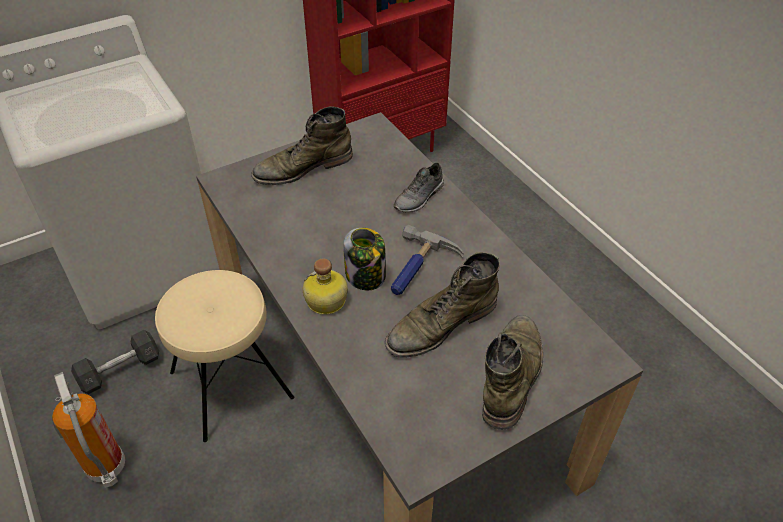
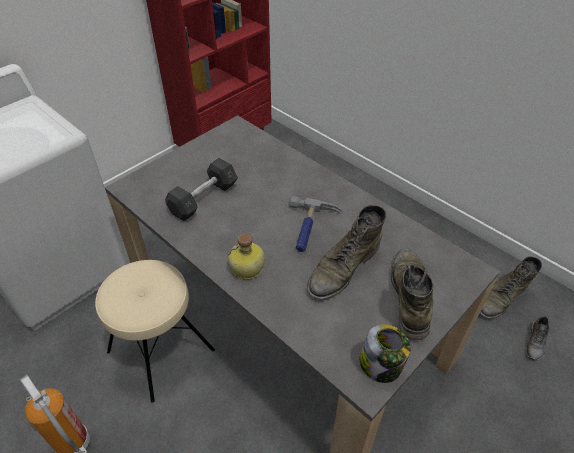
camera: 15 degrees left, 0 degrees up
(120, 370) = (63, 360): grey dumbbell -> grey dumbbell (203, 199)
(303, 168) = (191, 166): green boot -> green boot (501, 298)
(366, 276) = (271, 242): jar -> jar (381, 365)
(420, 198) = (291, 174): grey shoe -> grey shoe (535, 343)

